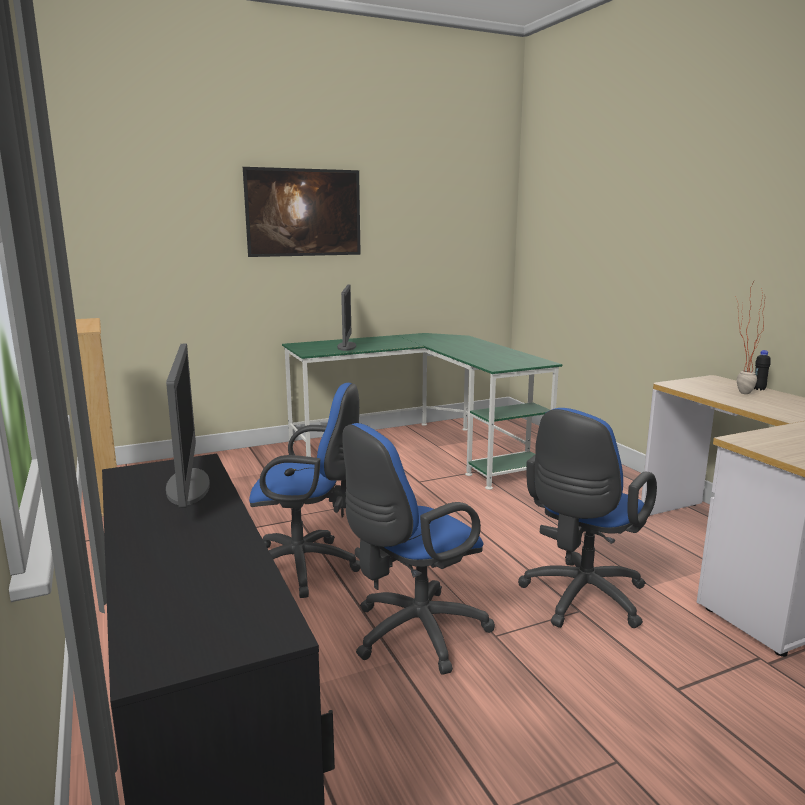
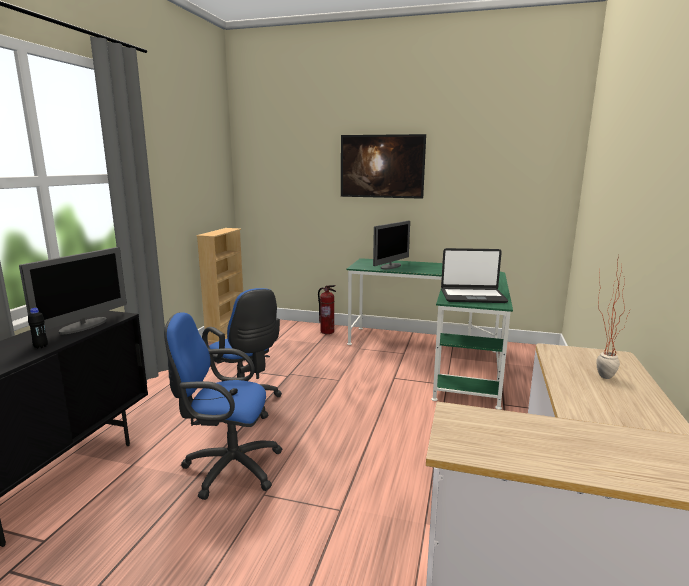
camera: 40 degrees right, 0 degrees up
(255, 457) = (327, 331): none -> fire extinguisher
(504, 360) = (472, 296): none -> laptop
(580, 599) = (354, 503): blue office chair -> none
(759, 389) = (638, 378): black bottle -> black bottle (41, 346)

